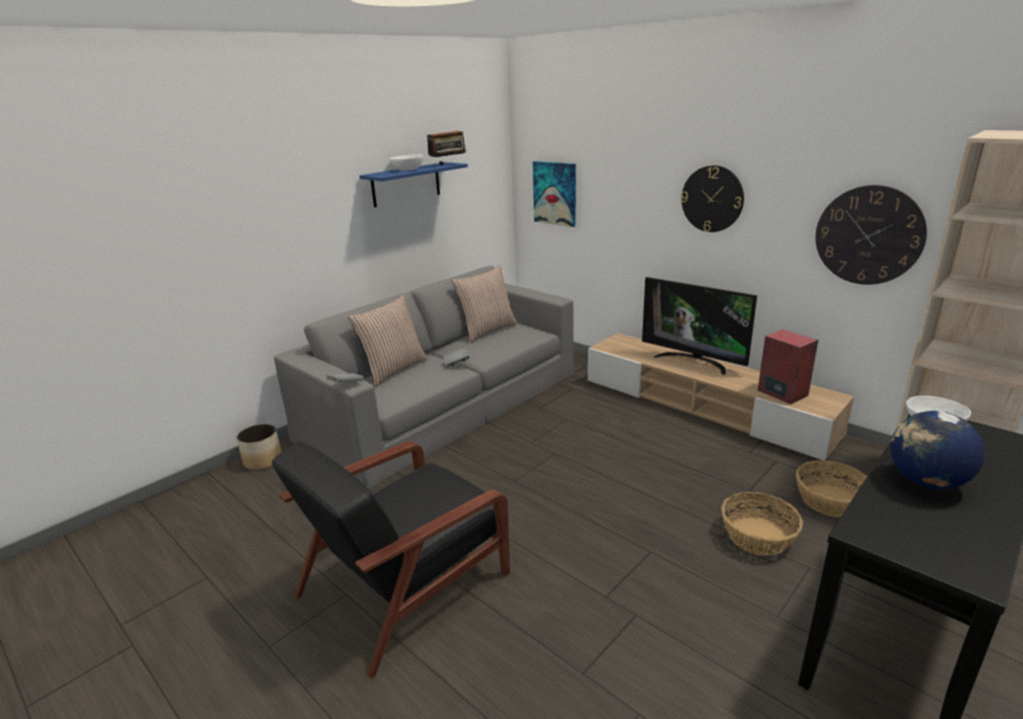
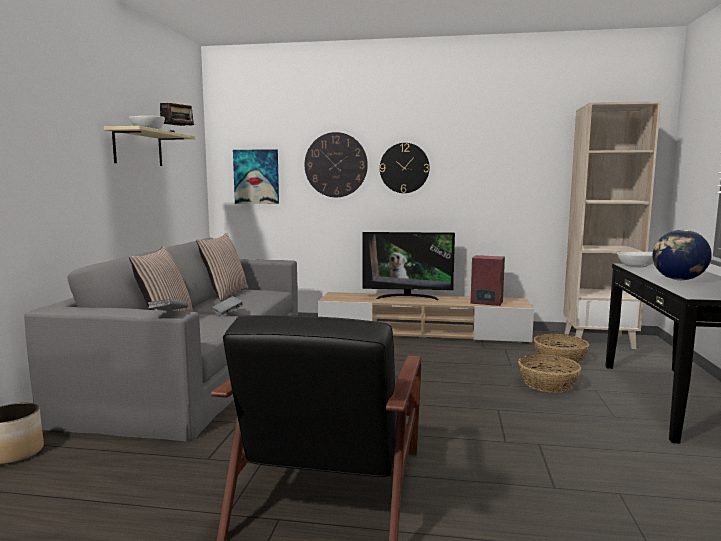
camera: 35 degrees left, 15 degrees down
(406, 184) = (138, 148): blue shelf -> beige shelf
(868, 235) = (518, 182): wall clock -> wall clock (336, 165)

